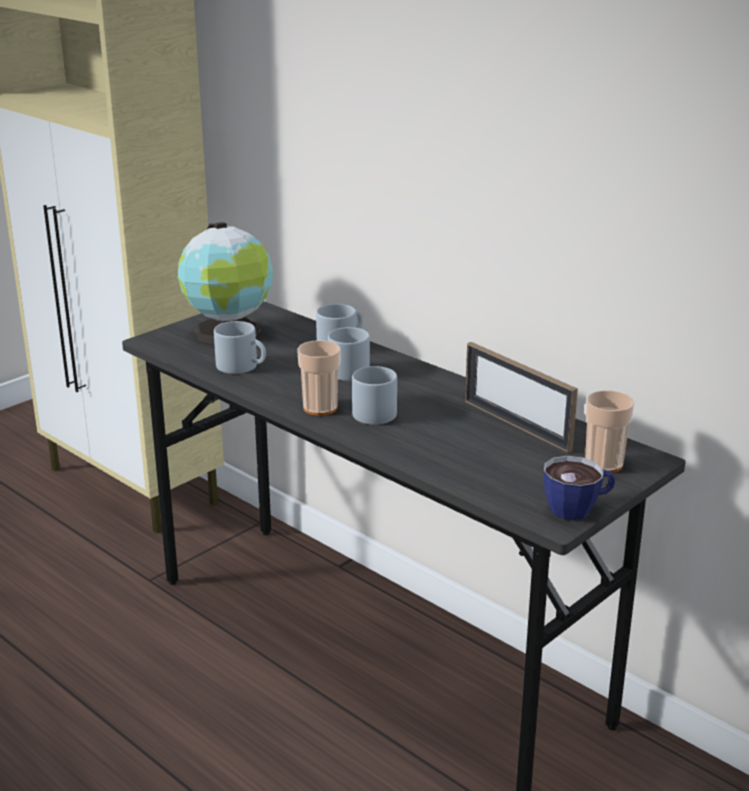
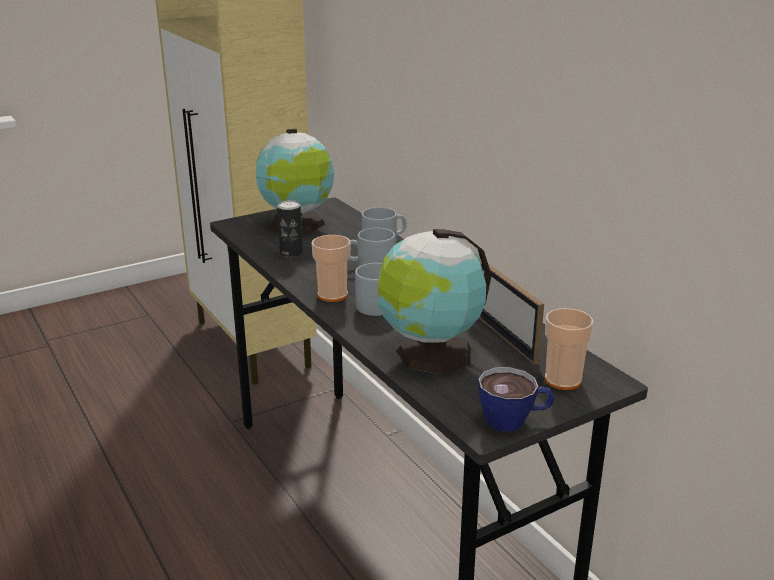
camera: 15 degrees right, 0 degrees up
(243, 366) = (291, 253): grey mug -> can
(461, 456) = (430, 354): none -> globe

